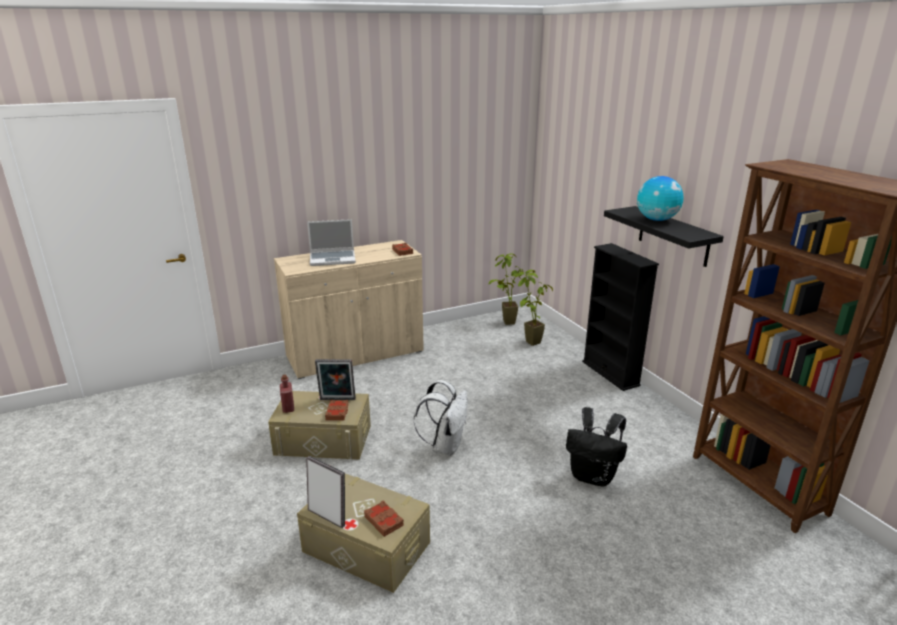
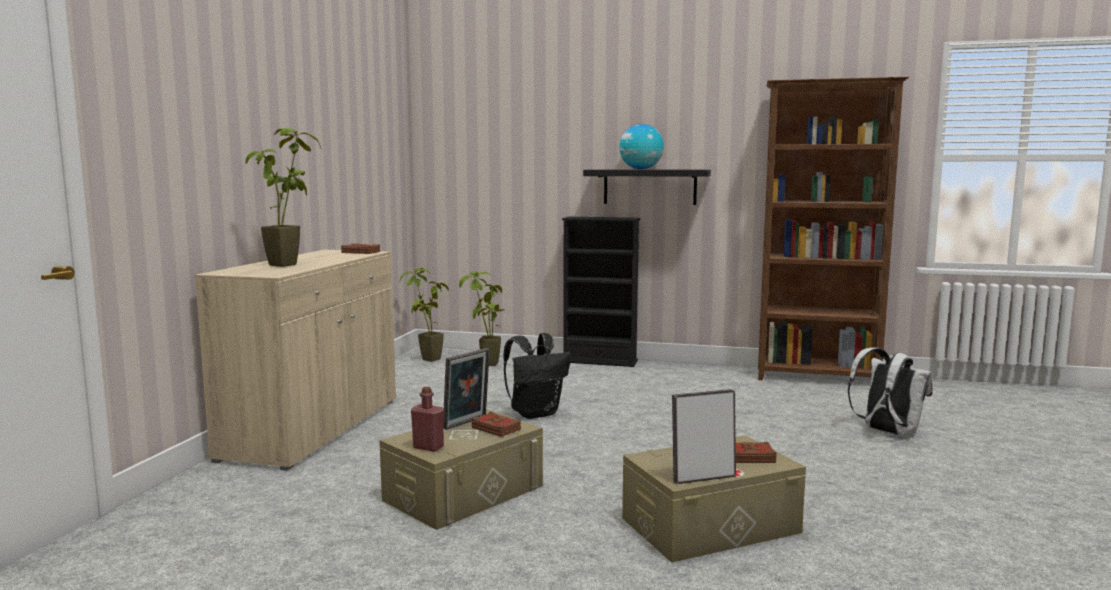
camera: 50 degrees left, 15 degrees down
(333, 259) = (292, 264): laptop -> potted plant
(445, 446) = (594, 443): white backpack -> white backpack (887, 432)
(593, 476) = (736, 411): black backpack -> black backpack (535, 413)

